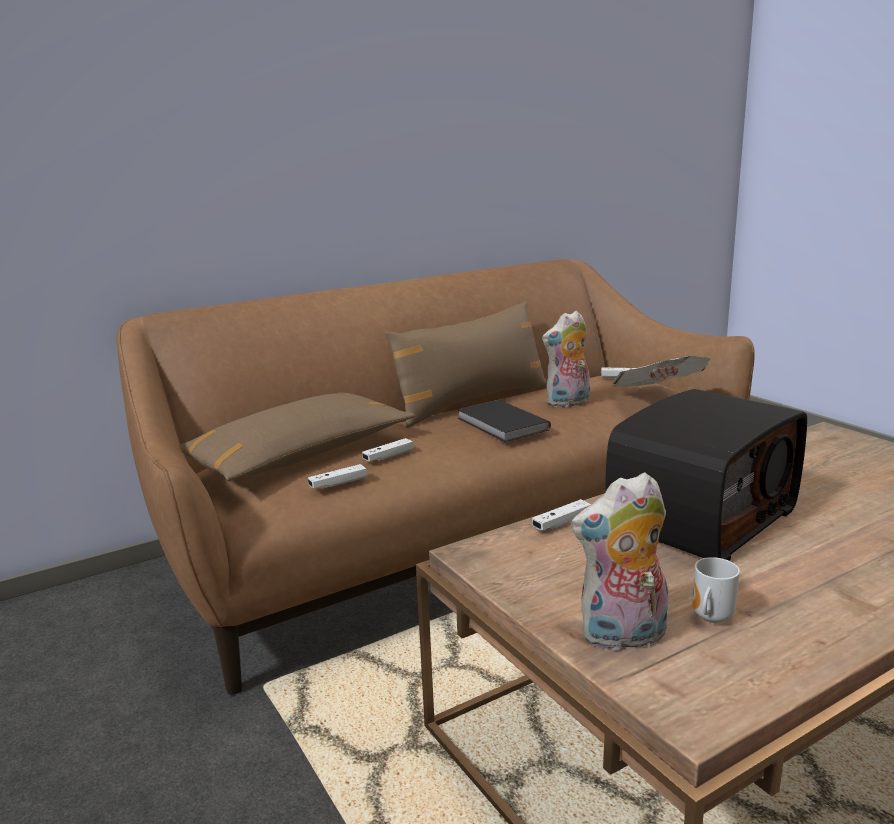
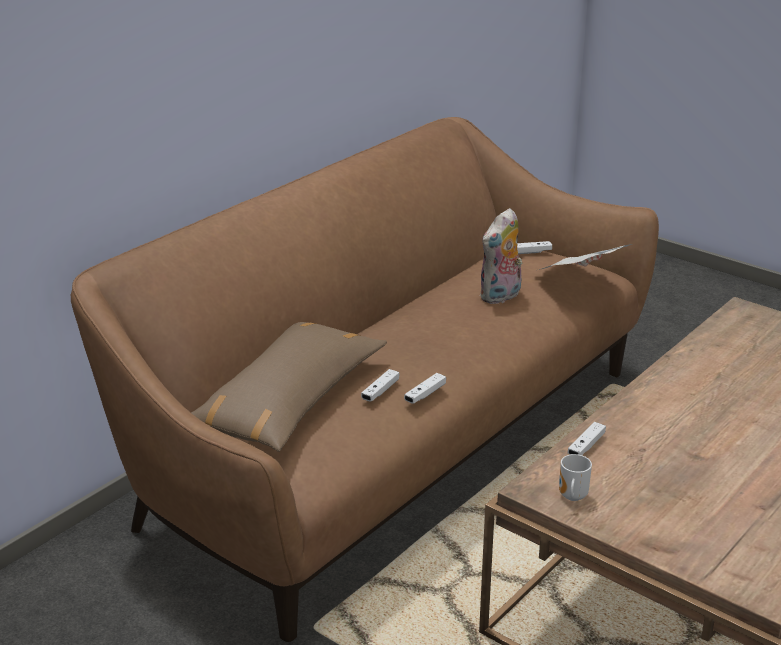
camera: 20 degrees left, 10 degrees up
(338, 483) = (357, 431): white game controller -> white game controller (425, 394)
(472, 402) = (404, 304): brown pillow -> none
(501, 425) = (458, 335): black book -> none
(623, 637) = (691, 543): plush toy -> none
(700, 517) = (688, 423): radio -> none
(709, 618) = (739, 516): mug -> mug (571, 497)

